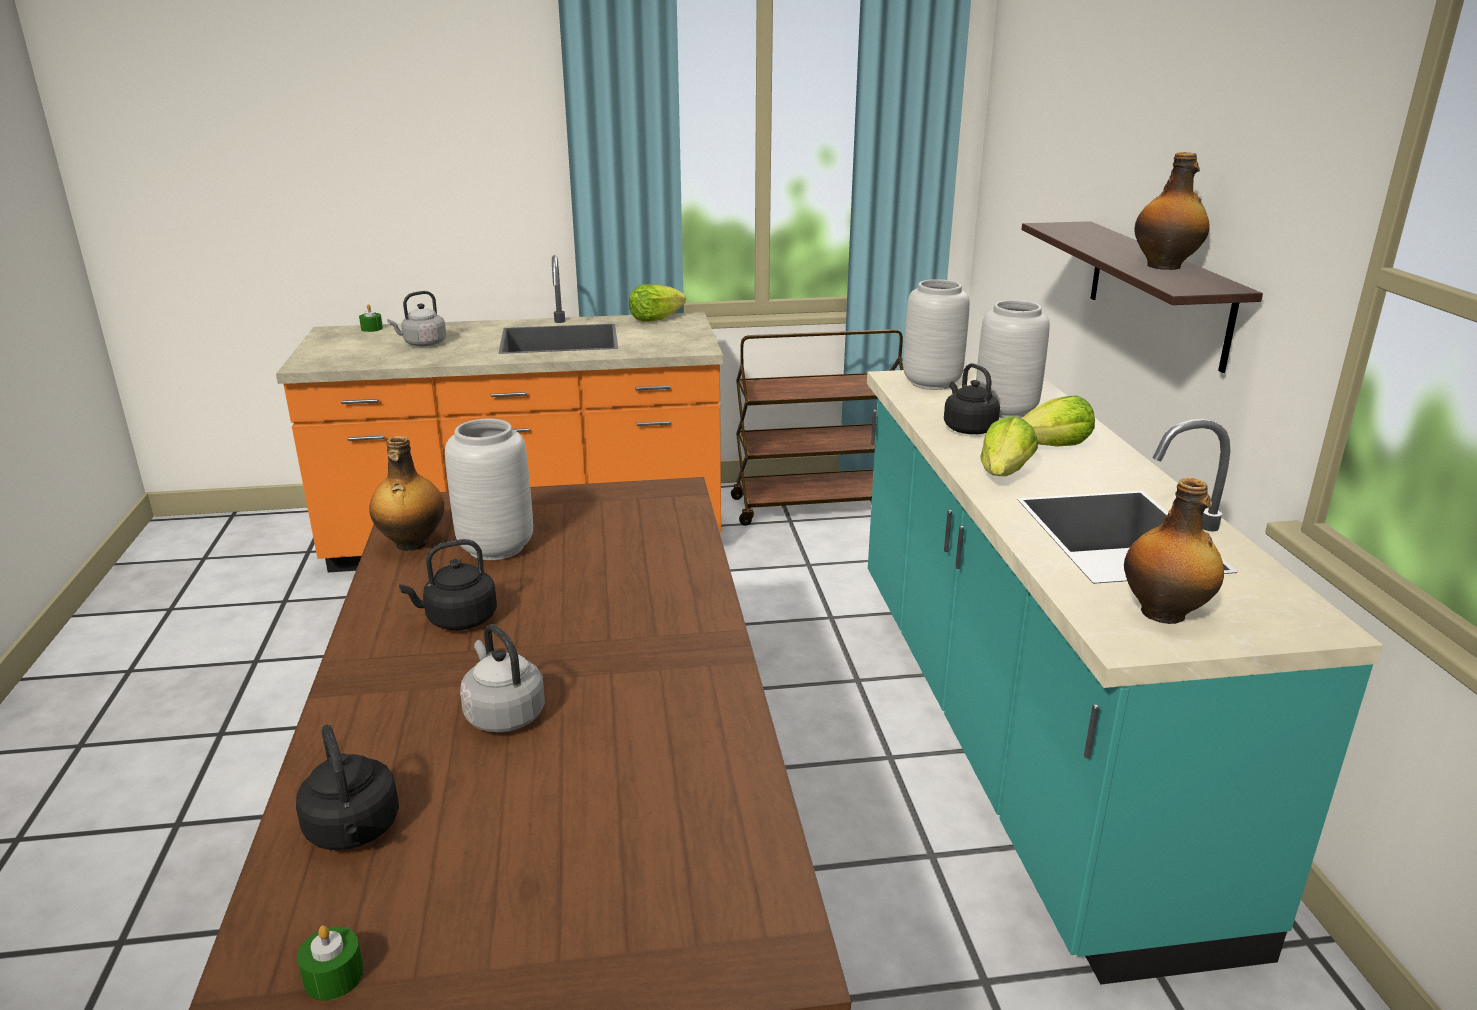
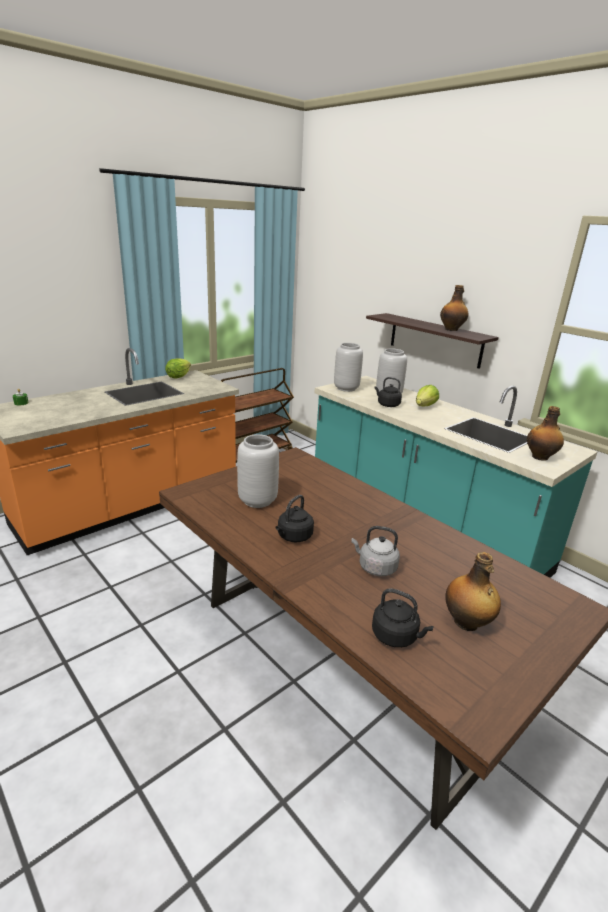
camera: 35 degrees left, 0 degrees up
(334, 976) = (478, 689): green candle -> none
(411, 544) = (214, 510): bottle -> bottle (466, 623)
(423, 344) = (70, 407): grey kettle -> none
(1004, 474) = (426, 420): lettuce -> none

